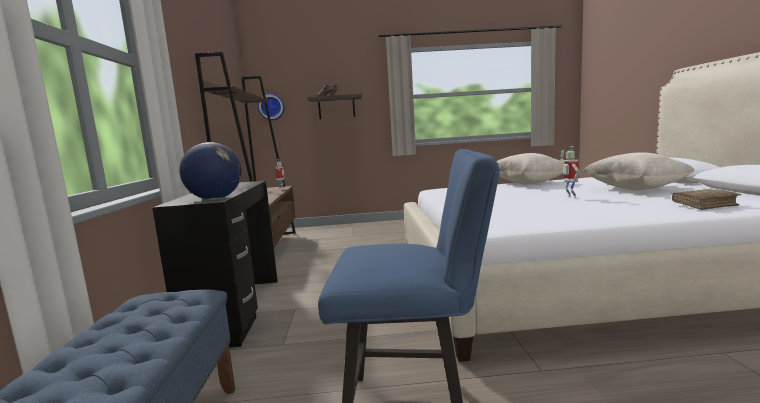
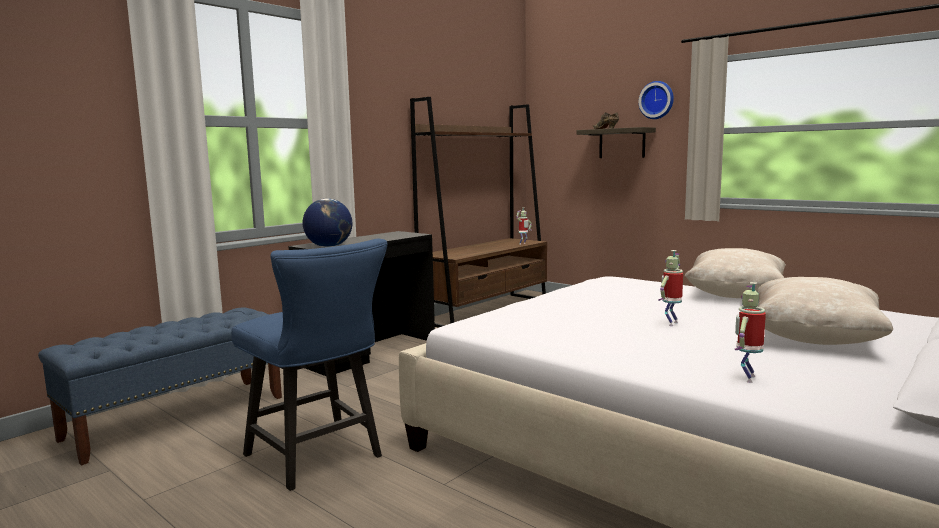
camera: 45 degrees right, 0 degrees up
(271, 107) = (548, 140): wall clock -> wall clock (657, 100)
(704, 205) = (747, 378): brown book -> toy robot

